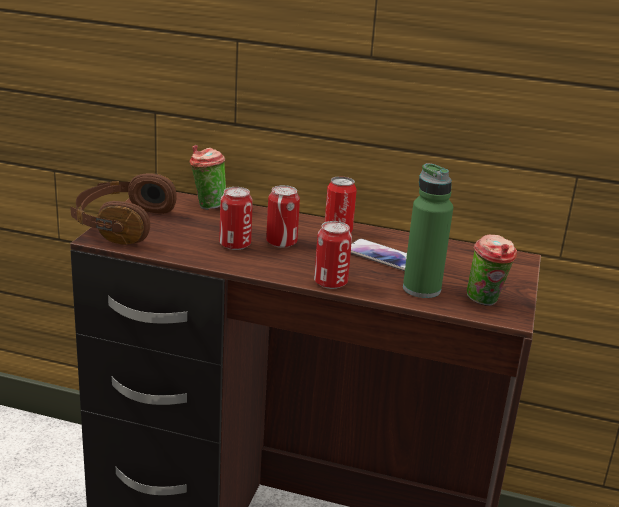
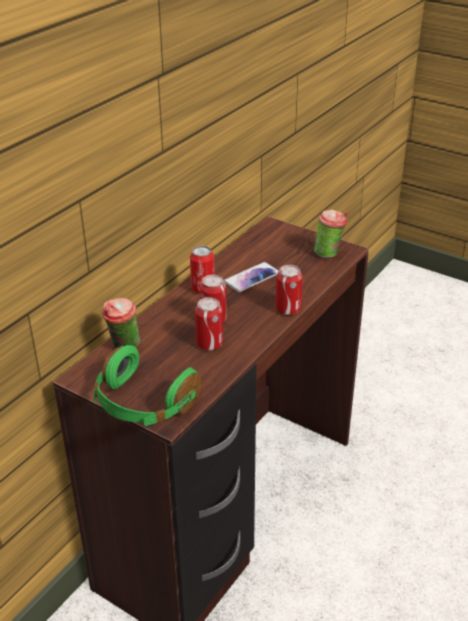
camera: 70 degrees left, 10 degrees up
(122, 224) = (143, 404): brown headphones -> green headphones
(421, 289) = (306, 273): green bottle -> none

